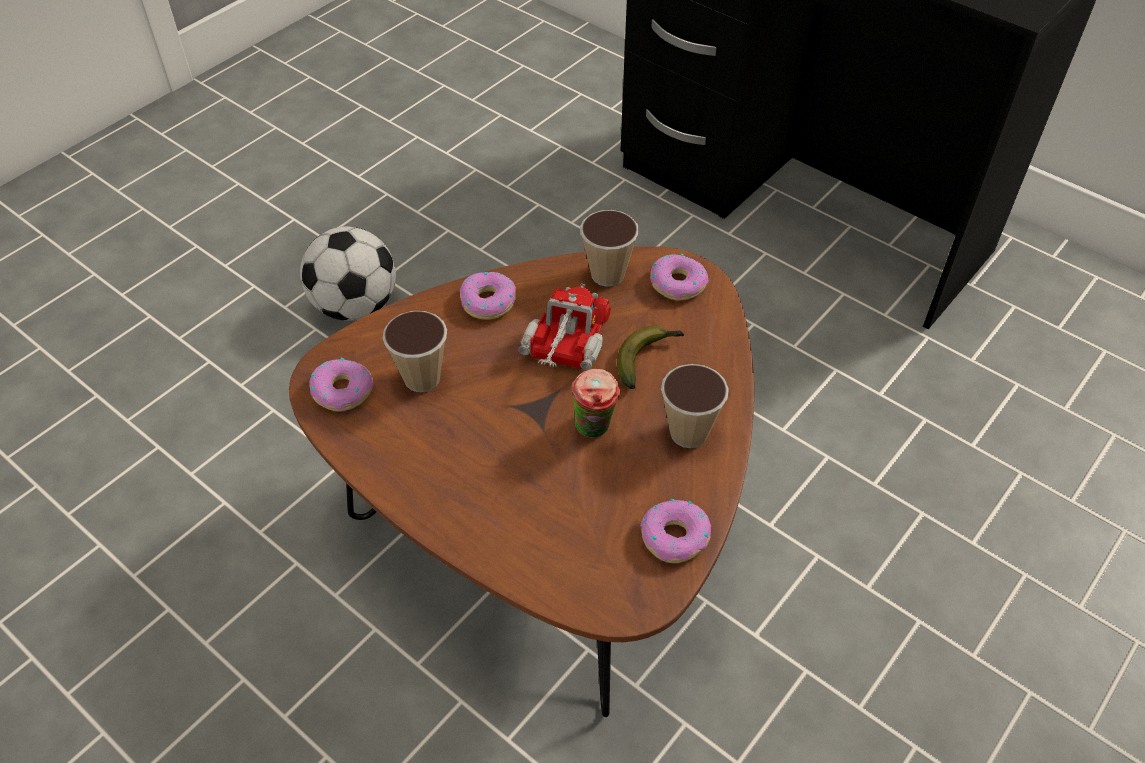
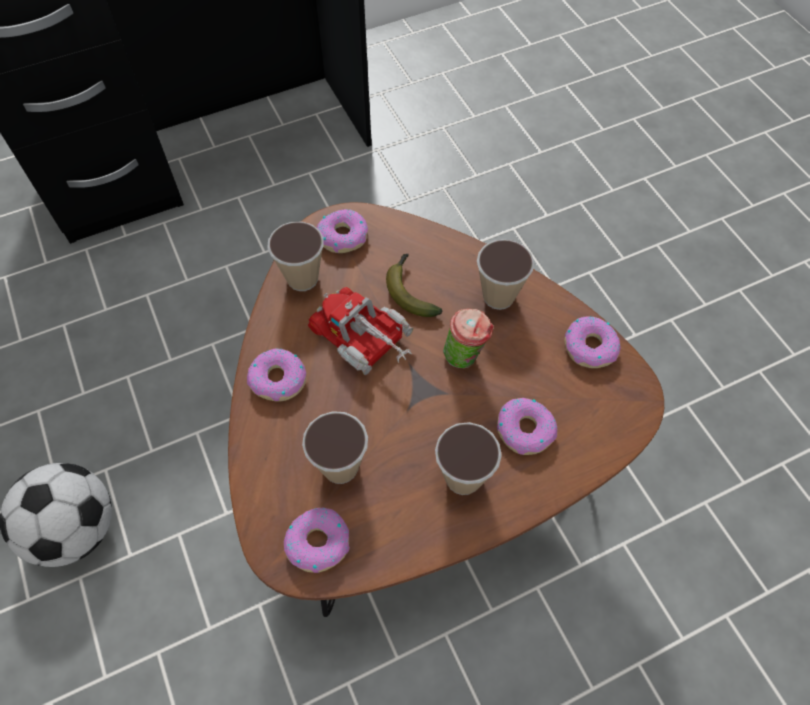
camera: 65 degrees left, 10 degrees up
(456, 474) = (463, 478): none -> cup
(536, 508) = (525, 430): none -> donut

